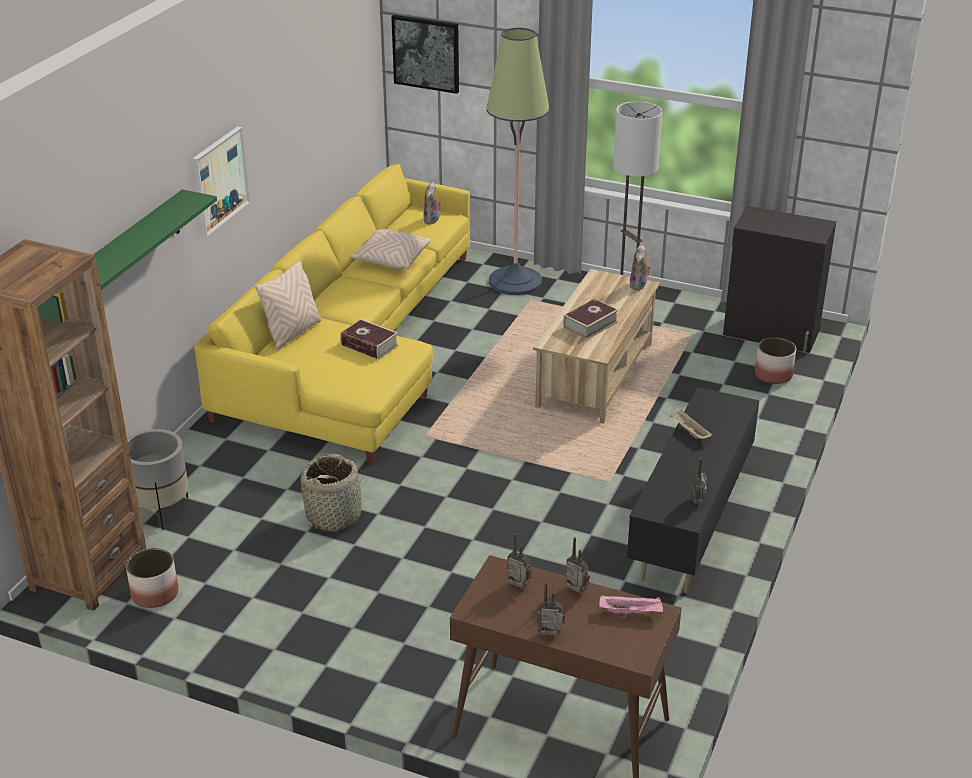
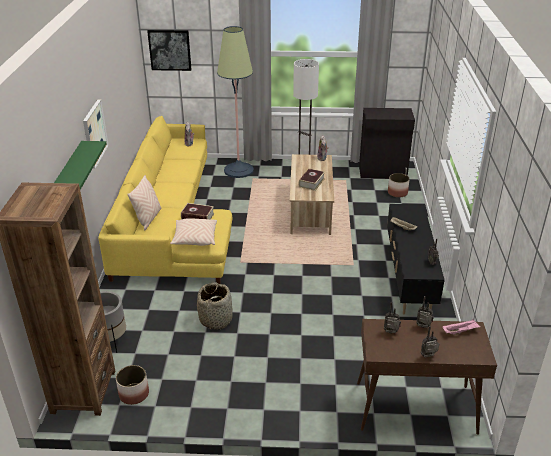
camera: 20 degrees left, 0 degrees up
(391, 259) = (180, 168): beige pillow -> beige pillow (195, 239)

